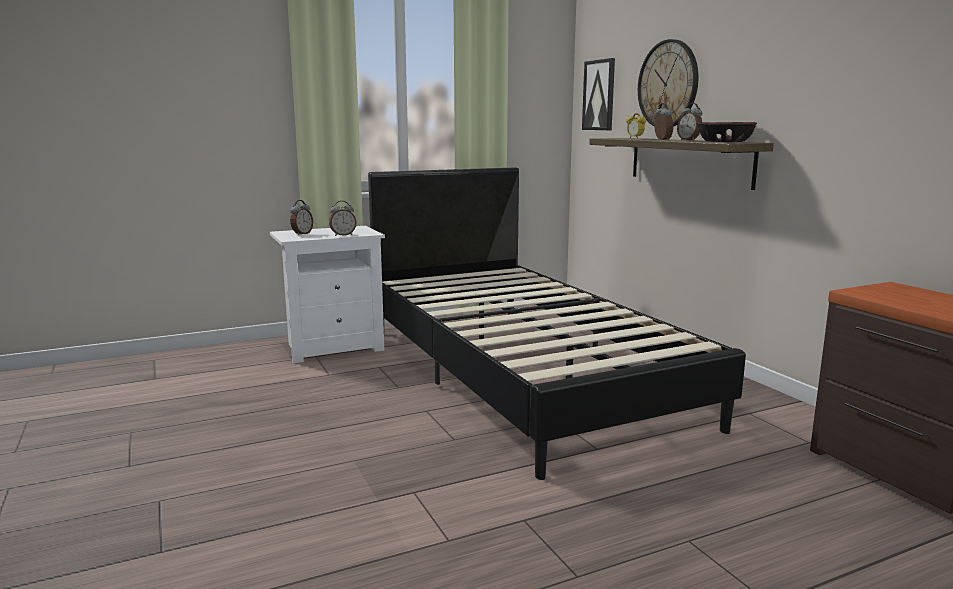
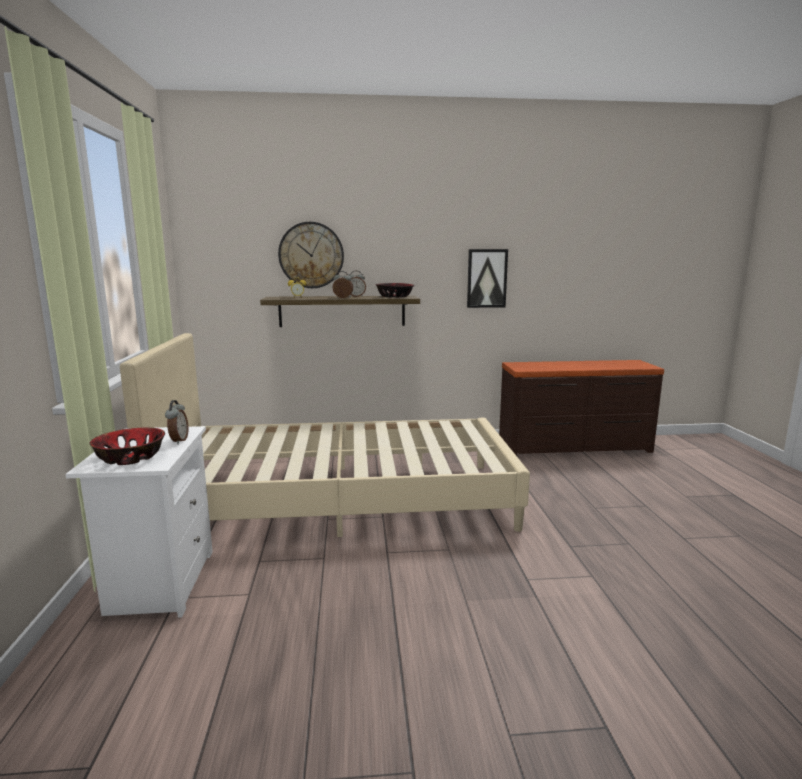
camera: 70 degrees left, 0 degrees up
(302, 234) = (130, 458): alarm clock -> bowl
(520, 372) = (341, 500): black bed -> beige bed
(599, 95) = (220, 260): picture -> picture (486, 278)

